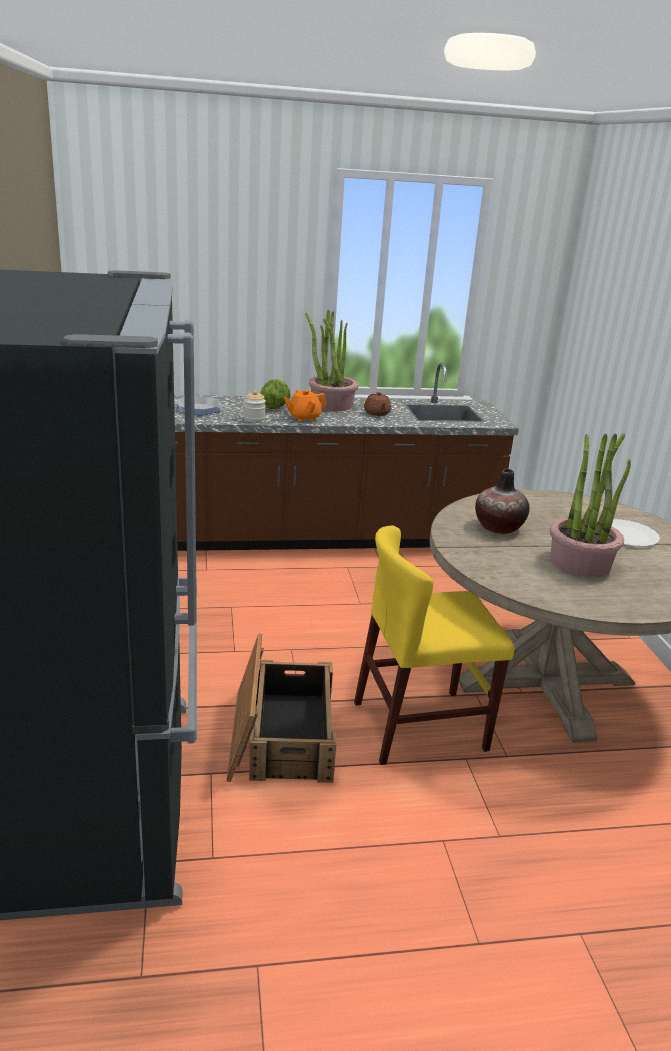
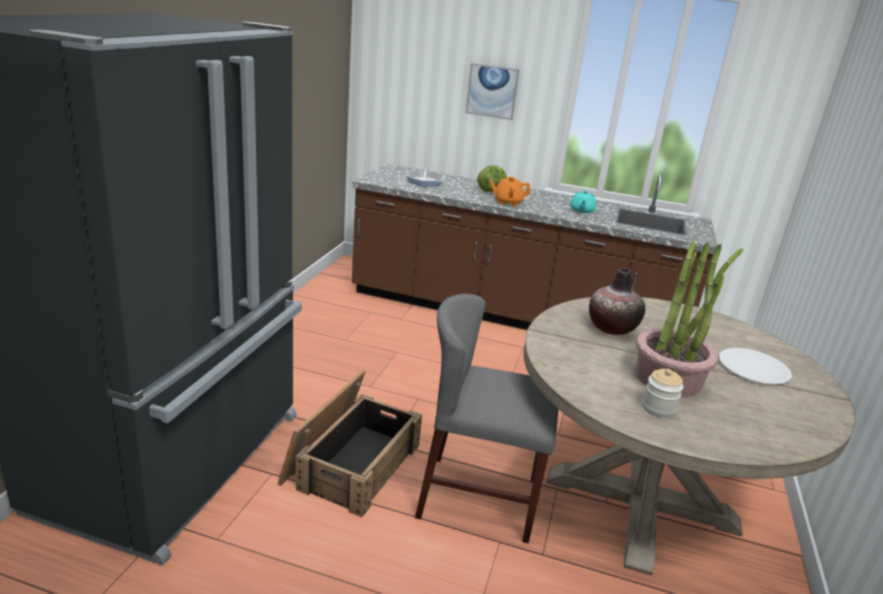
camera: 25 degrees right, 0 degrees up
(245, 296) = (492, 91): none -> picture
(254, 419) = (462, 196): jar -> jar (658, 408)
(331, 405) = (546, 197): potted plant -> none
(377, 413) = (581, 210): brown teapot -> turquoise teapot
(420, 726) = (479, 498): yellow chair -> grey chair

